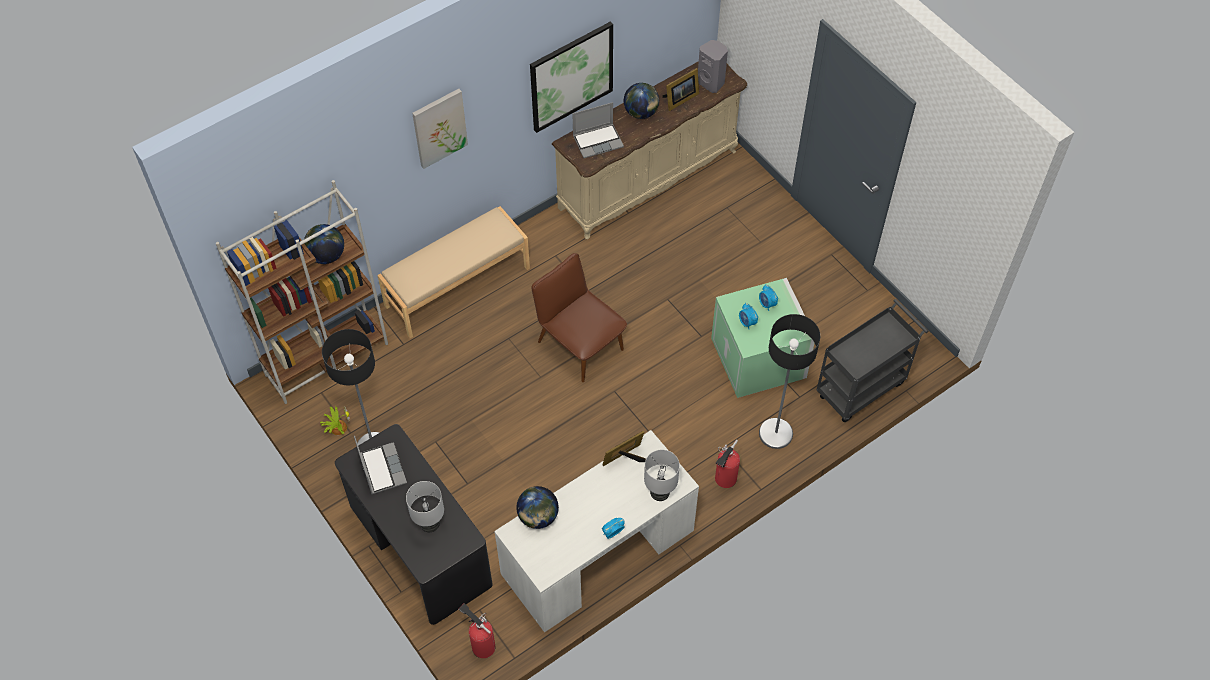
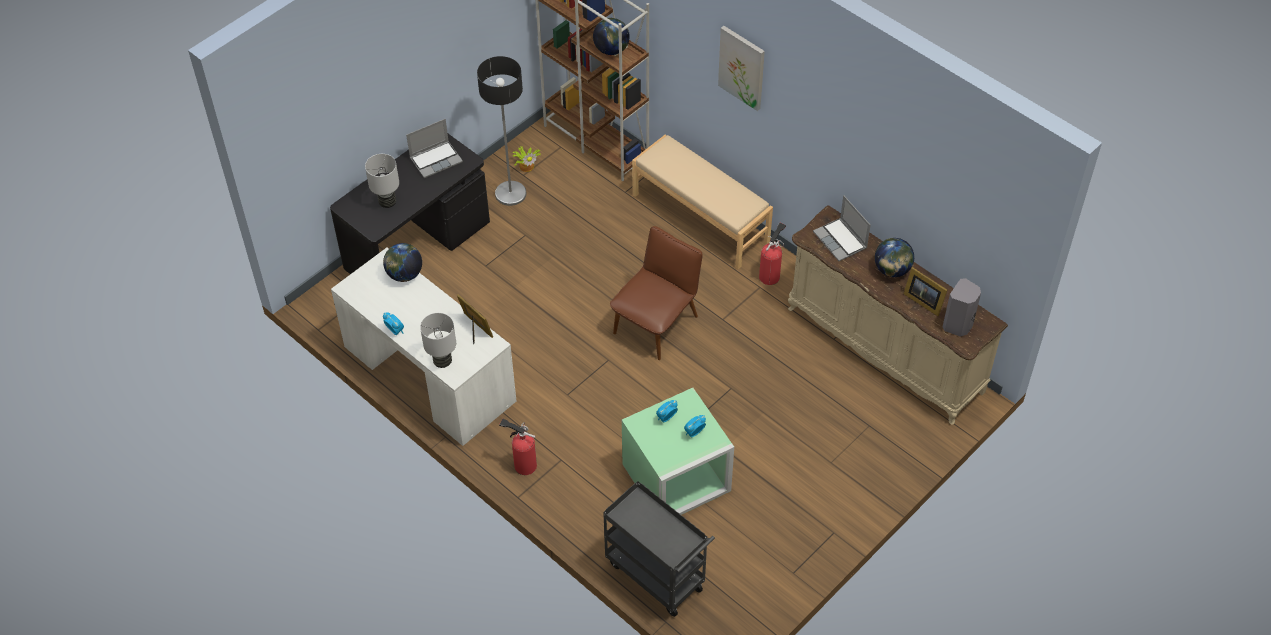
camera: 80 degrees right, 5 degrees down
(481, 645) = (328, 304): fire extinguisher -> fire extinguisher (770, 275)
(571, 76) = (863, 166): picture -> none
(775, 434) = (585, 503): floor lamp -> none

